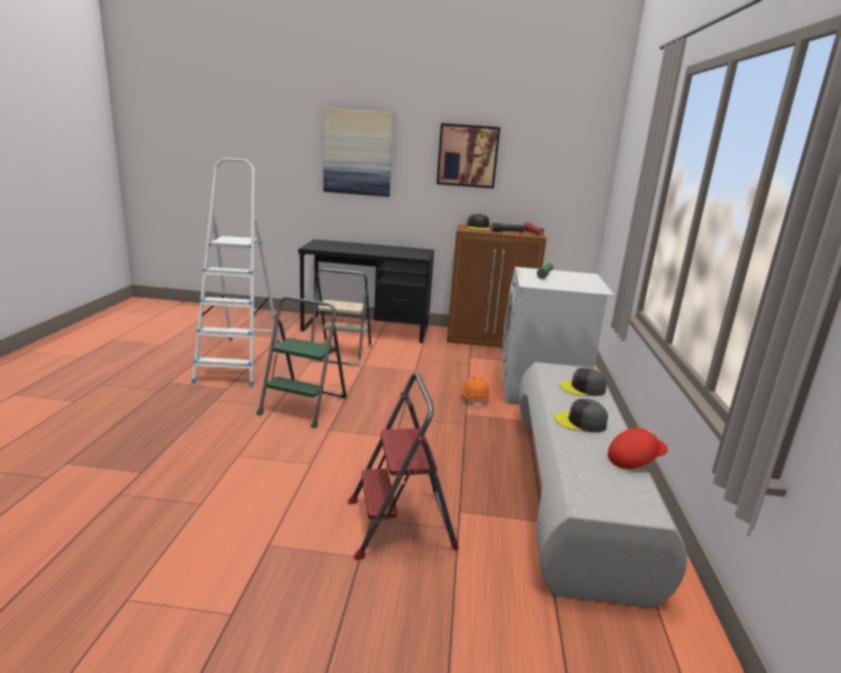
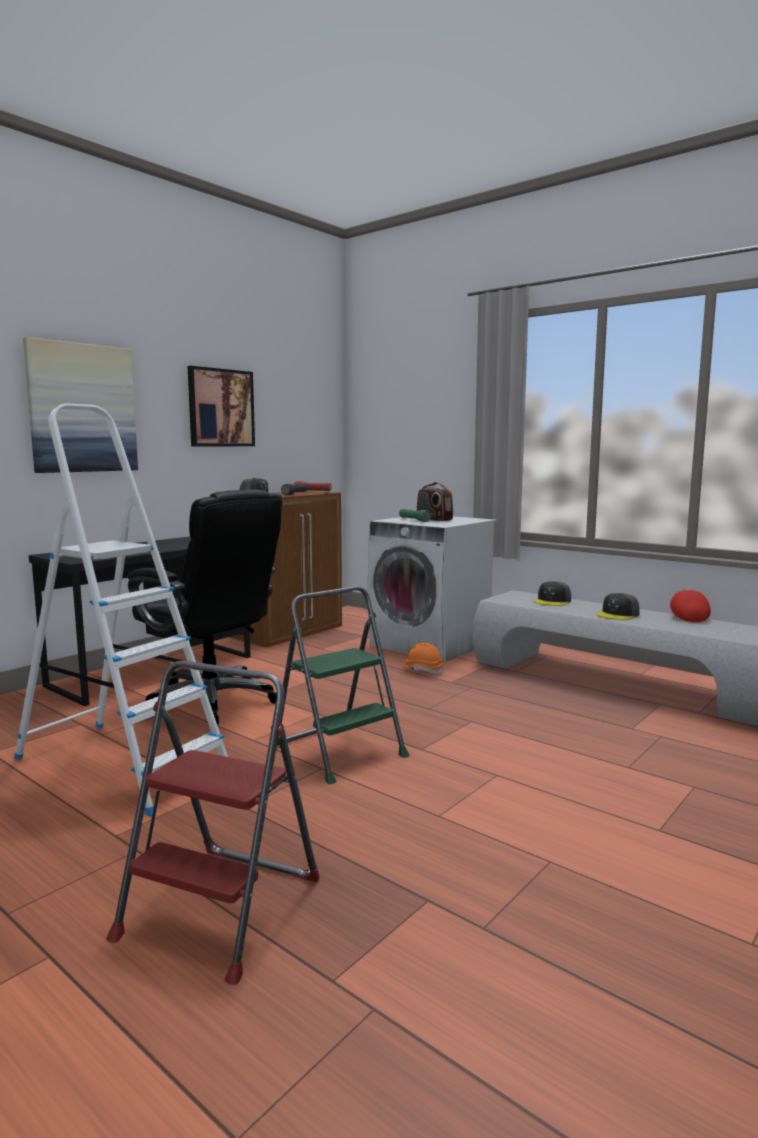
camera: 55 degrees left, 10 degrees down
(340, 354) = (211, 700): beige step ladder -> black office chair
(405, 524) = (644, 754): red step ladder -> red step ladder (226, 903)
(563, 279) = (434, 519): none -> radio

